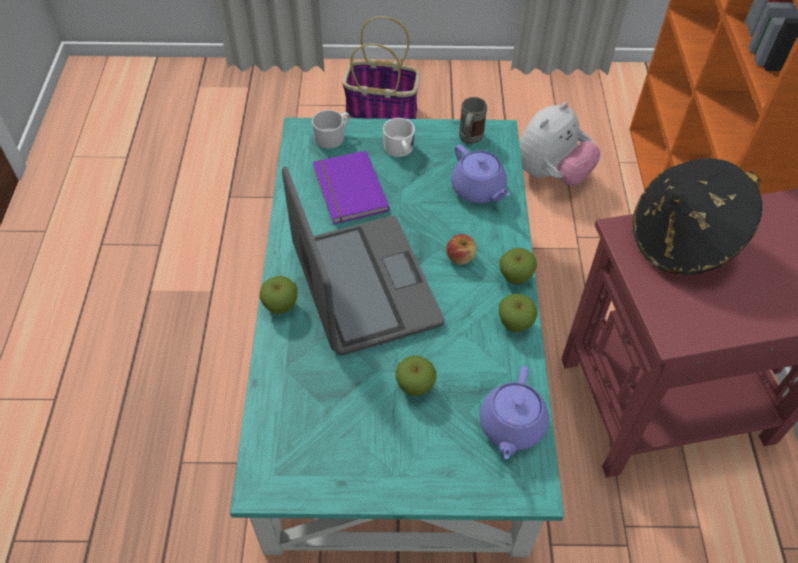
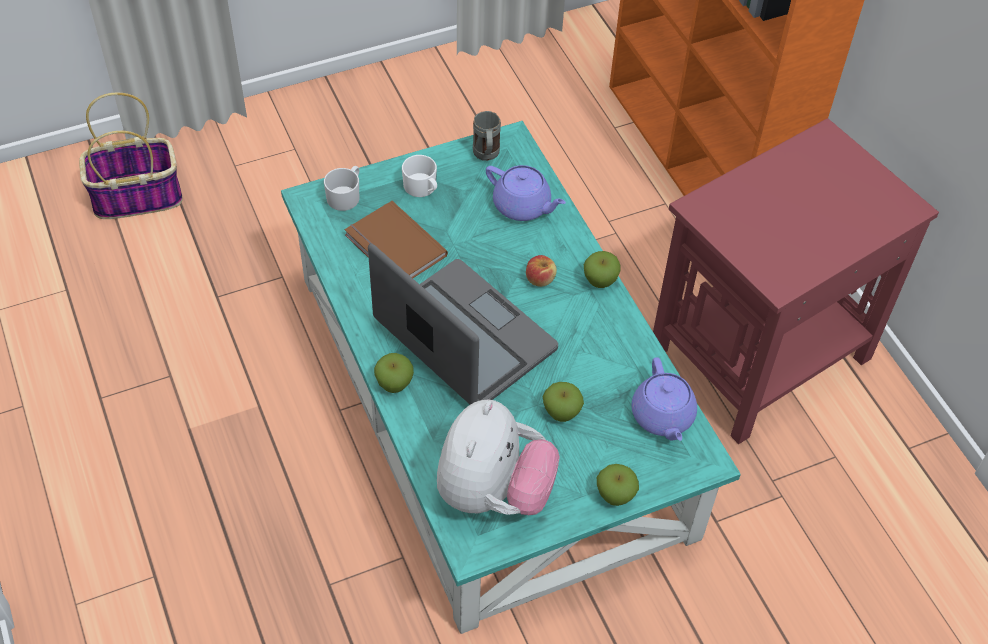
camera: 25 degrees left, 0 degrees up
(347, 190) = (393, 247): purple book -> brown book
(383, 110) = (336, 143): basket -> basket (138, 196)
(515, 324) = (621, 325): apple -> apple (615, 495)
(551, 174) = (552, 162): plush toy -> plush toy (493, 492)
(683, 241) = (751, 199): black hat -> none

